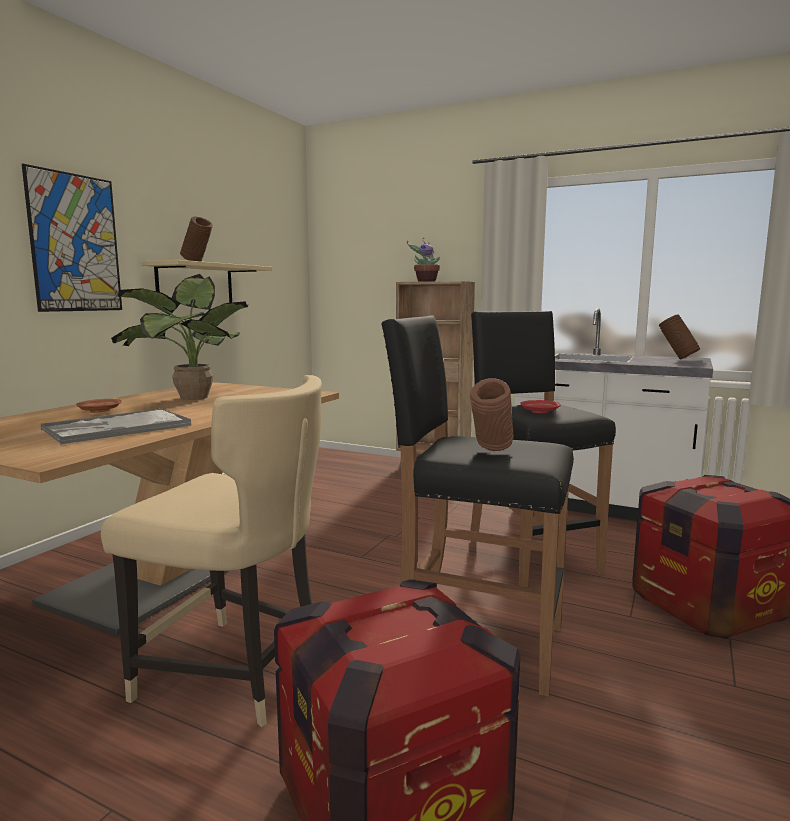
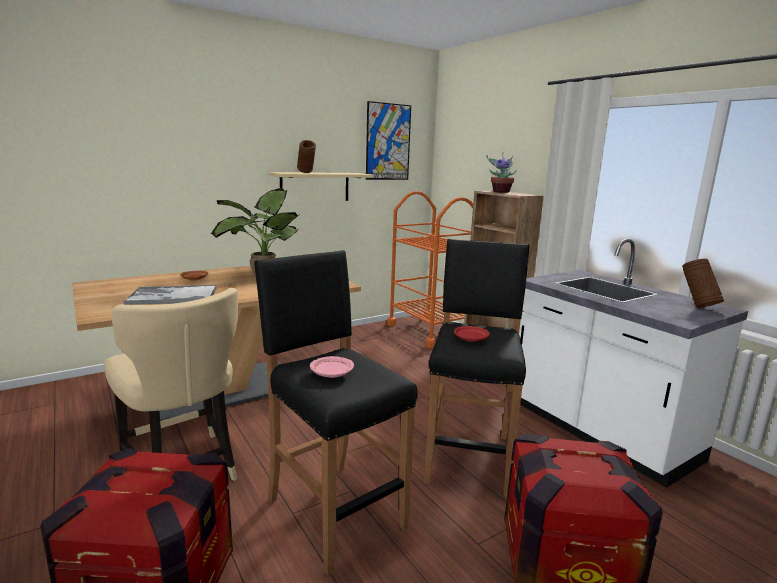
camera: 30 degrees right, 5 degrees up
(75, 243) = (218, 162): picture -> picture (388, 142)
(343, 461) = (429, 331): none -> orange cart
(491, 452) = (331, 373): brown vase -> pink plate

